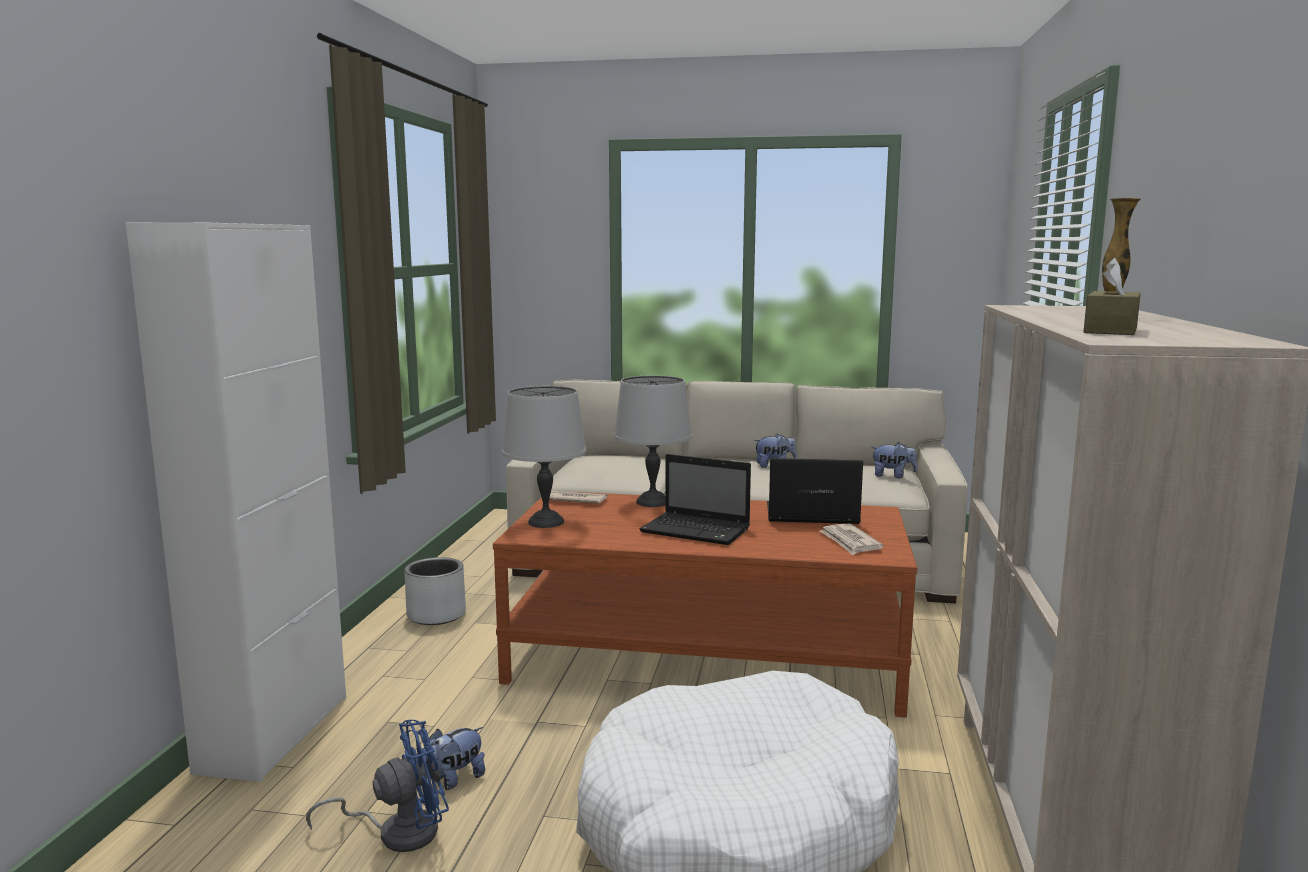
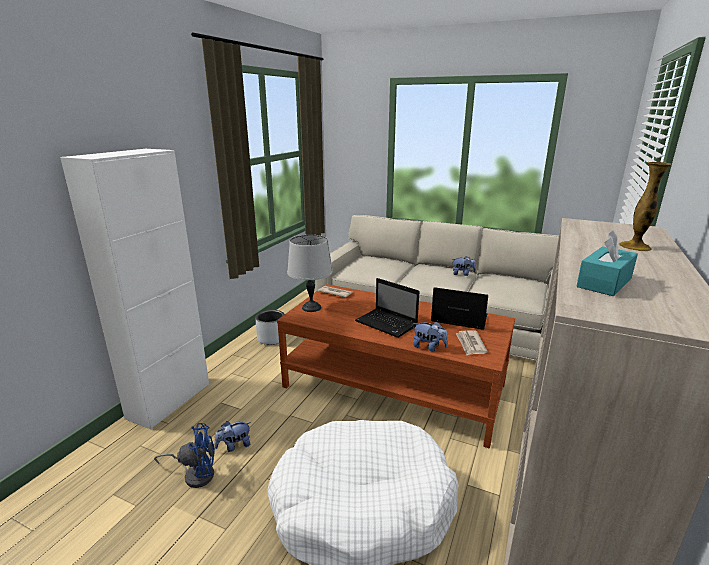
camera: 15 degrees right, 10 degrees up
(652, 502) = (375, 298): grey table lamp -> none
(892, 476) = (528, 288): plush toy -> plush toy (429, 347)
(1110, 330) = (604, 282): brown tissue box -> turquoise tissue box

